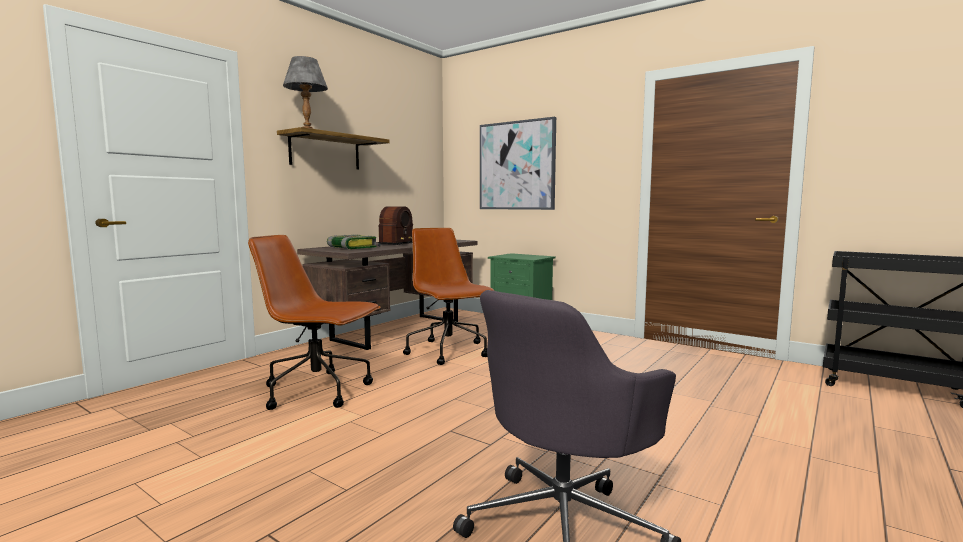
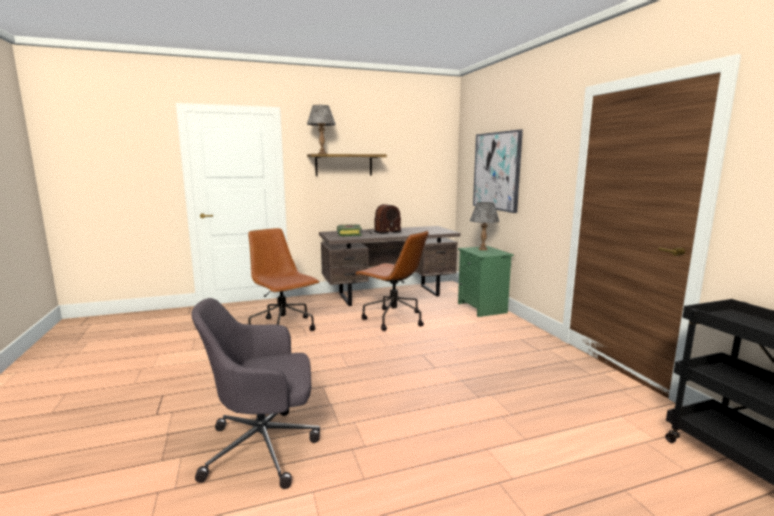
camera: 35 degrees right, 5 degrees up
(449, 352) = (393, 319): brown office chair -> brown office chair turned 120 degrees clockwise
(515, 255) = (482, 249): none -> grey table lamp

